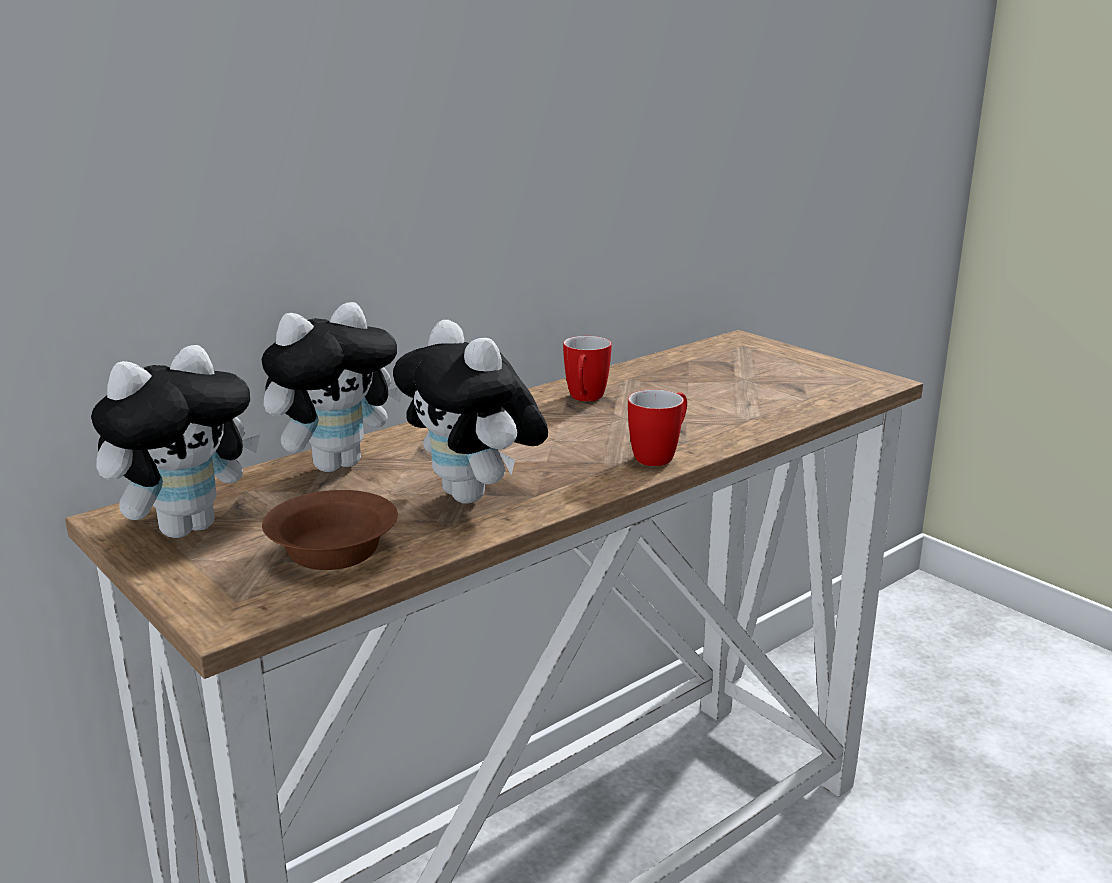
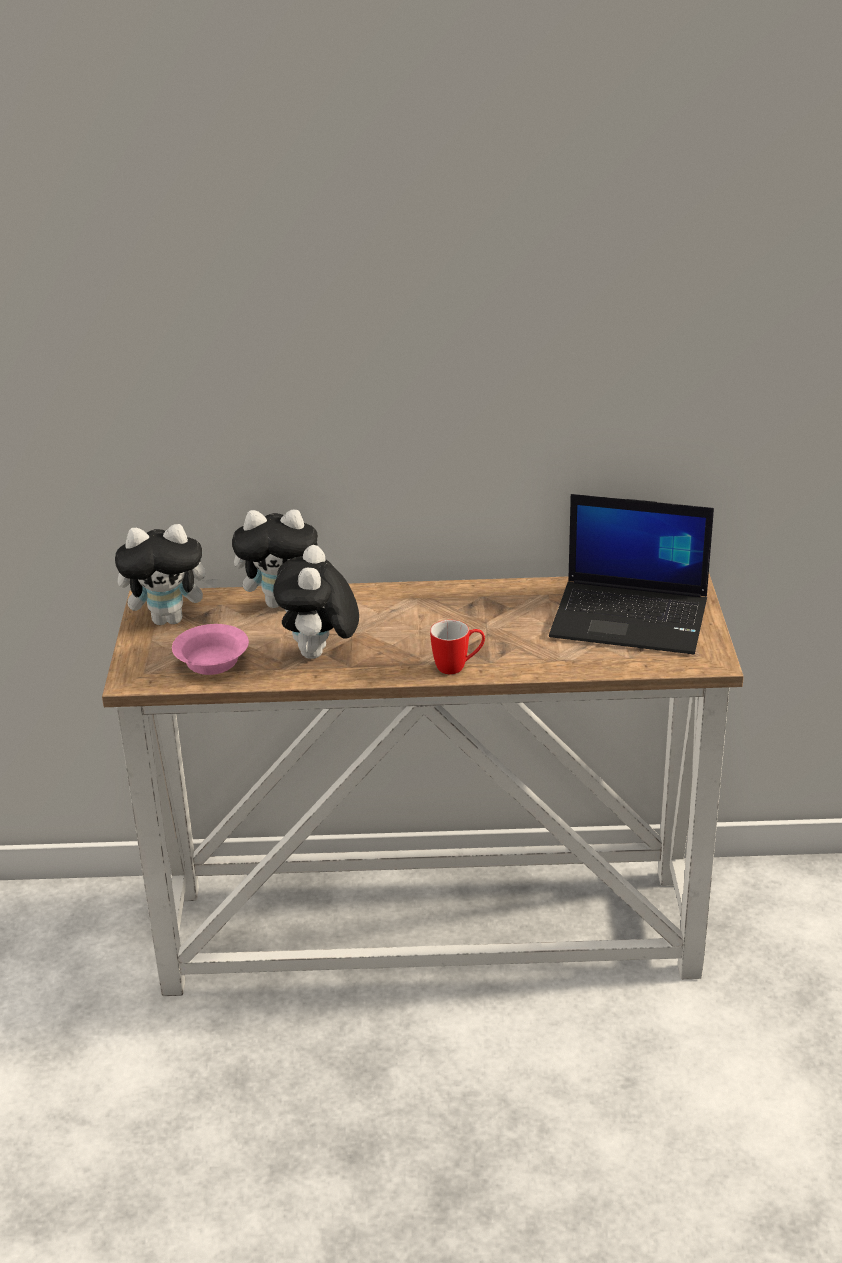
camera: 40 degrees right, 10 degrees up
(334, 550) = (213, 662): brown bowl -> pink bowl
(585, 399) = (487, 603): mug -> none
(745, 372) = (632, 618): none -> laptop

